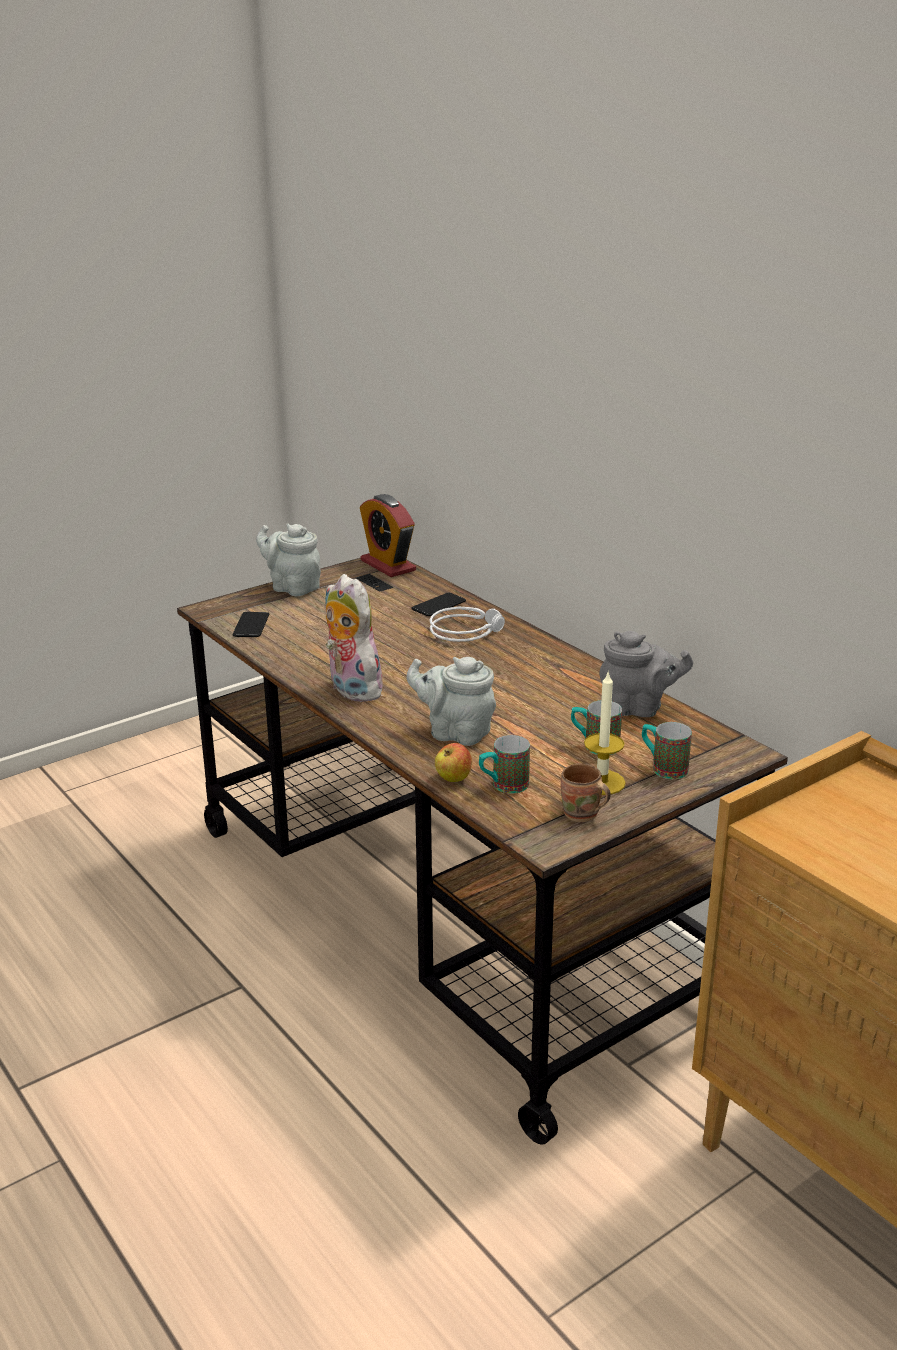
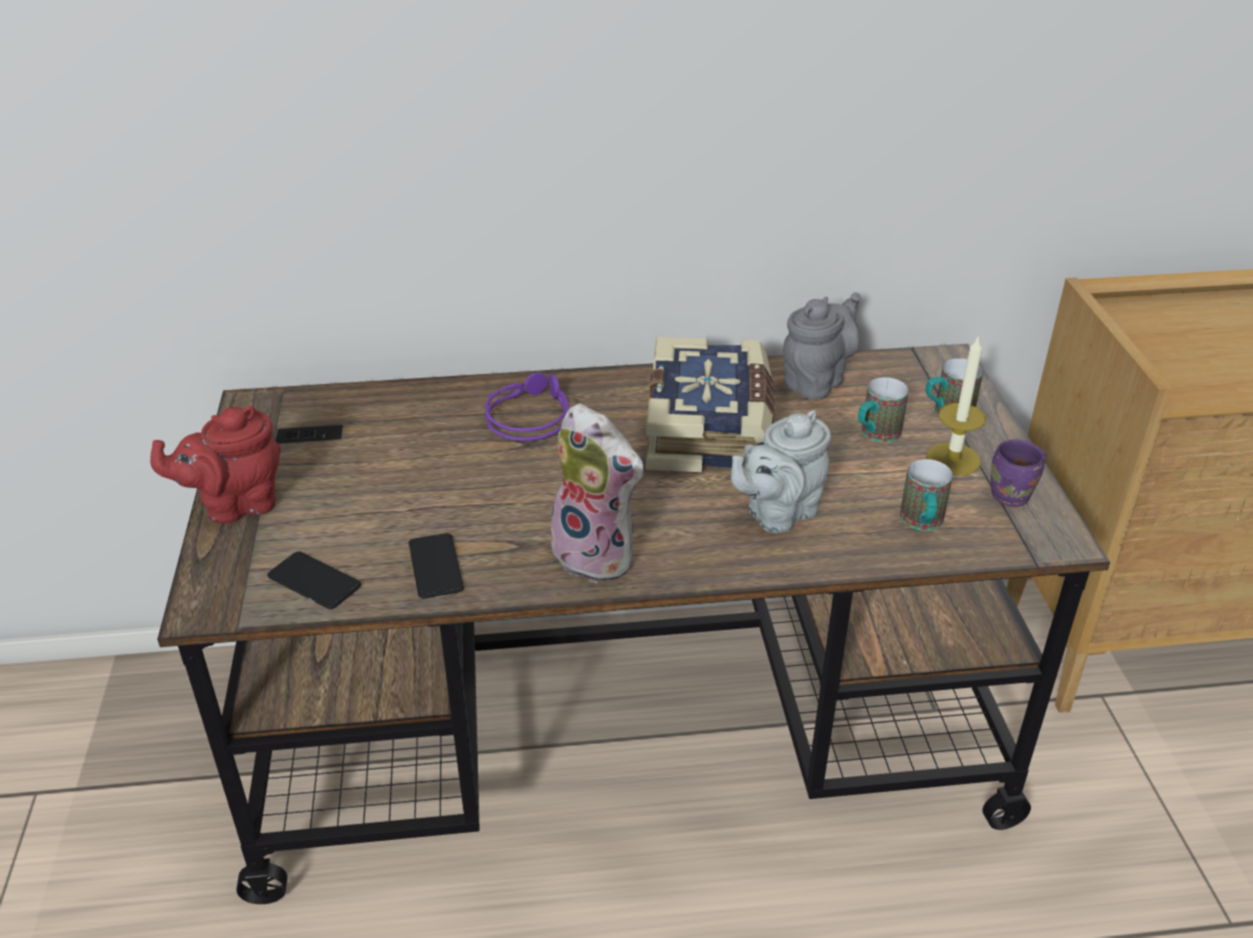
camera: 60 degrees left, 10 degrees up
(292, 587) = (235, 505): grey teapot -> red teapot
(351, 689) = (599, 555): plush toy -> plush toy turned 135 degrees counterclockwise
(388, 565) = (273, 406): alarm clock -> none
(438, 605) = (439, 410): phone -> phone (435, 566)
(453, 778) = (883, 552): apple -> none
(466, 630) = (528, 415): grey headphones -> purple headphones
(524, 688) = (710, 430): none -> book
(581, 816) = (1014, 496): brown mug -> purple mug

